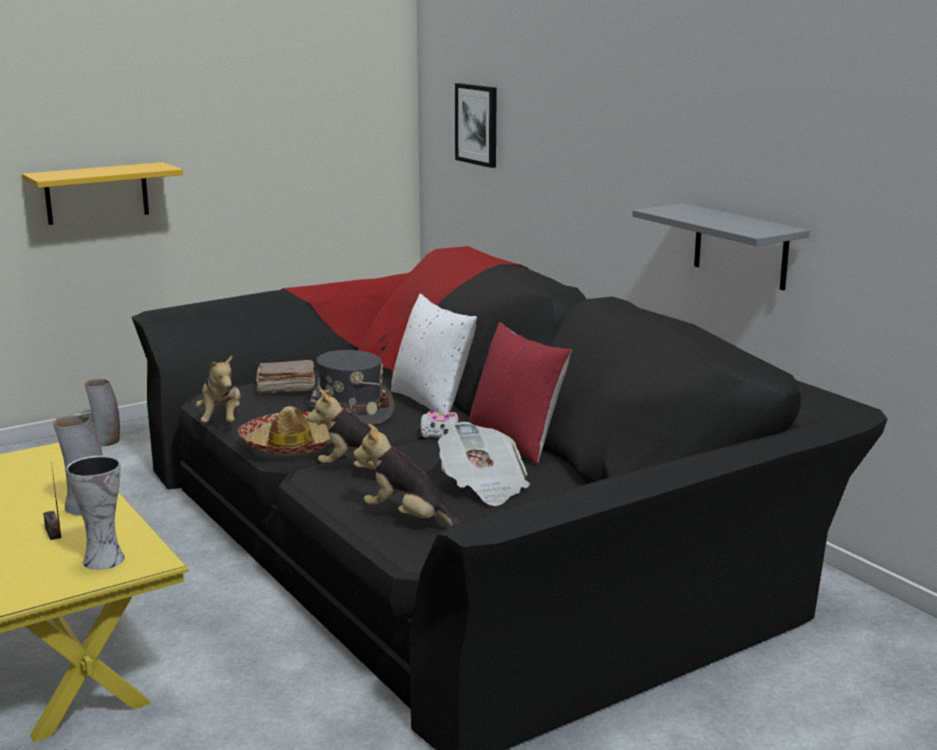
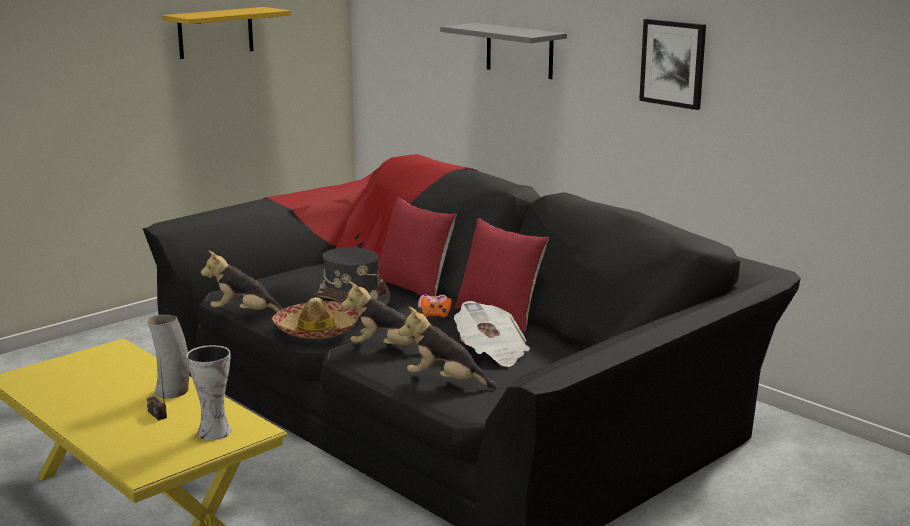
camera: 10 degrees left, 0 degrees up
(97, 193) = (89, 120): yellow shelf -> yellow shelf (215, 32)
(106, 441) = (106, 341): vase -> none
(222, 420) = (245, 314): plush toy -> plush toy turned 120 degrees clockwise
(285, 388) = (285, 283): brown book -> none
(432, 402) = (415, 288): white pillow -> red pillow
(437, 436) = (435, 315): white game controller -> orange game controller
(477, 124) = (413, 49): picture -> picture (673, 63)
(740, 246) = (665, 148): grey shelf -> grey shelf (519, 51)

